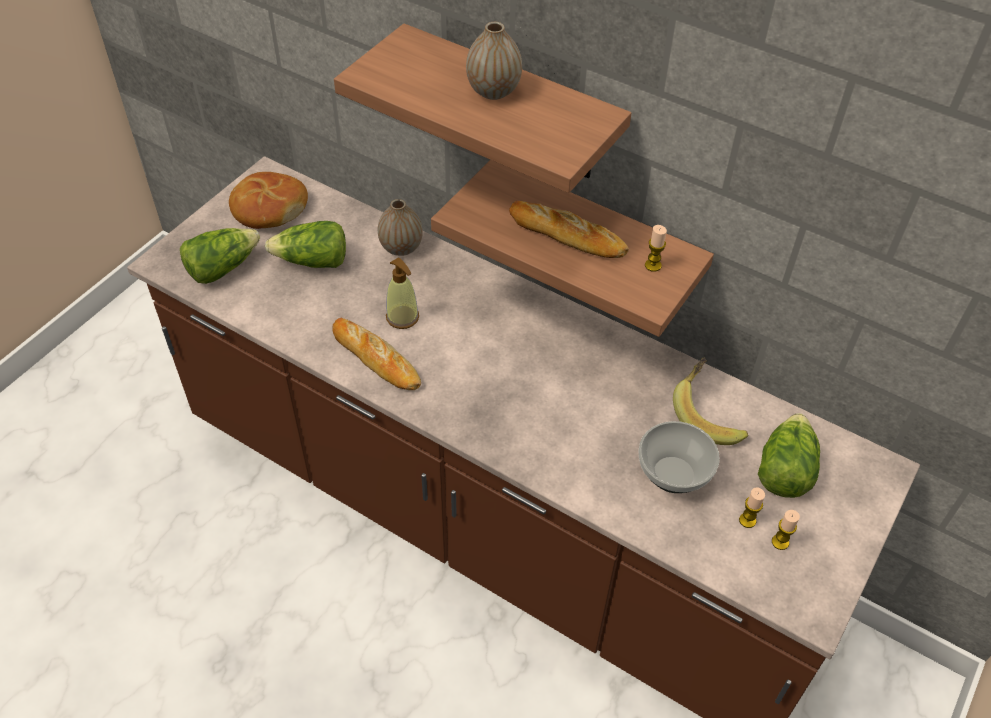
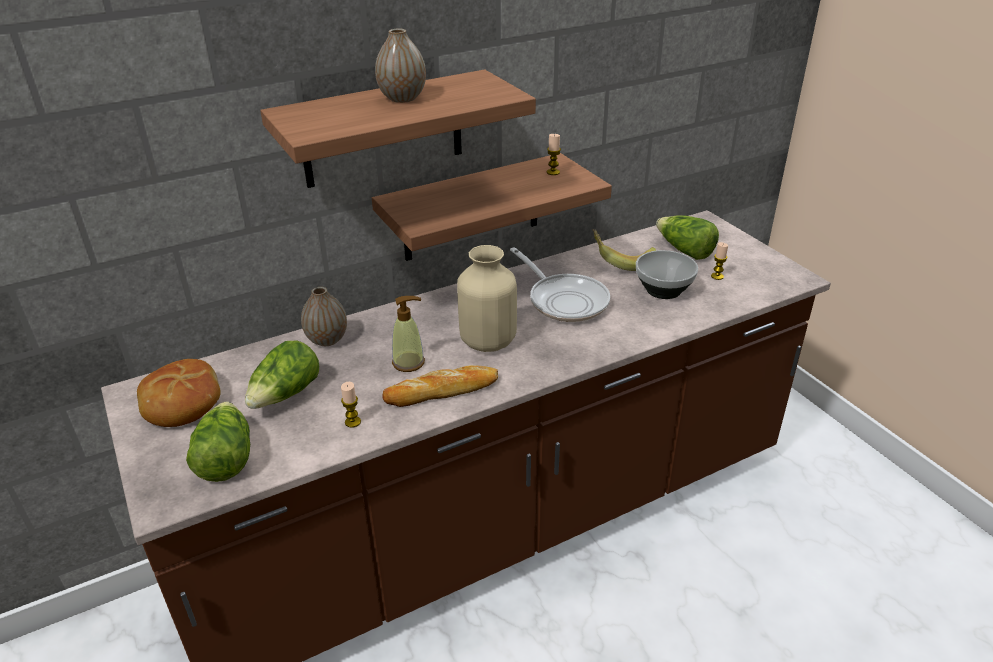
camera: 60 degrees left, 15 degrees down
(472, 359) = (488, 341): none -> beige vase
(567, 235) = (492, 191): bread -> none
(587, 392) = (564, 300): none -> frying pan
(780, 542) = (740, 271): candle -> candle (352, 422)

